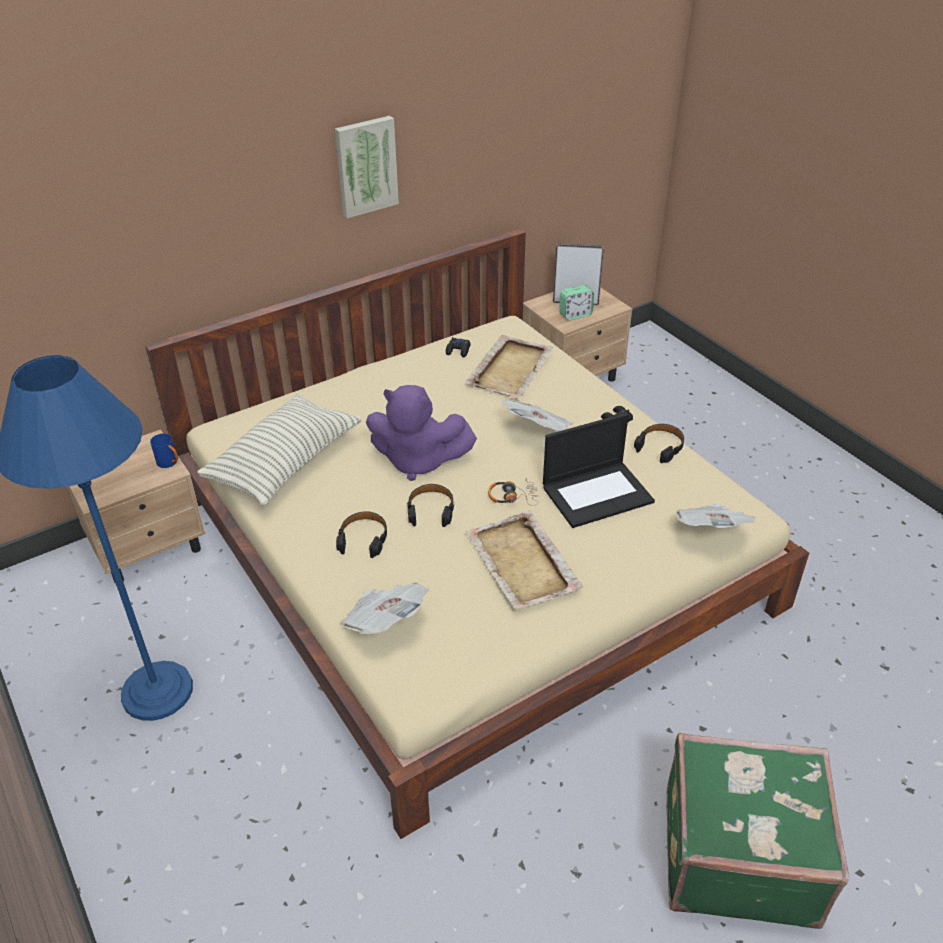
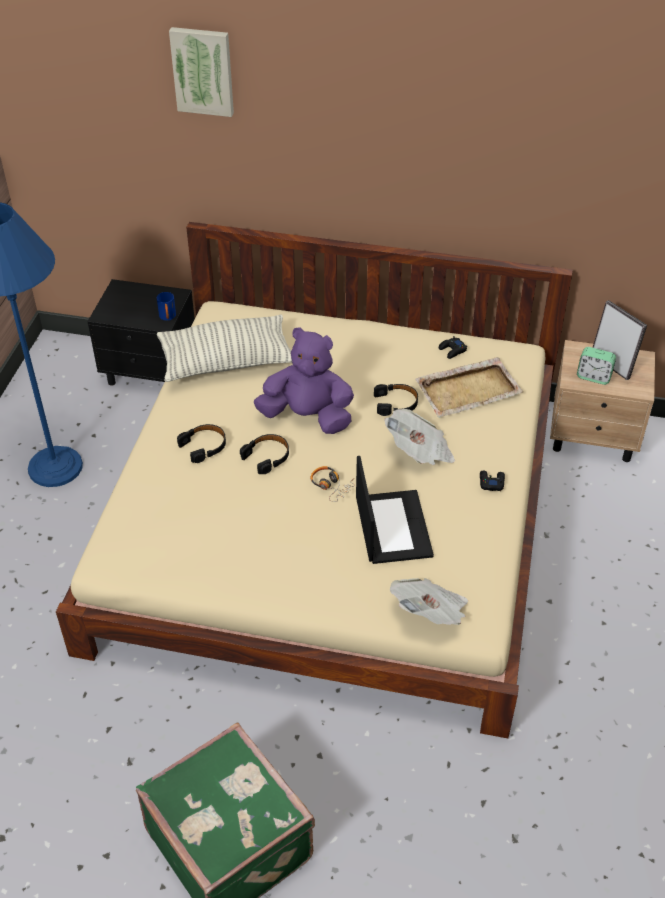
camera: 45 degrees right, 5 degrees up
(150, 546) = (151, 372): beige nightstand -> black nightstand
(365, 166) = (411, 154): picture -> picture (203, 71)
(385, 622) = (147, 508): newspaper -> none
(418, 461) = (307, 417): purple plush toy -> purple plush toy turned 135 degrees clockwise
(522, 563) = (271, 535): beige tray -> none
(597, 493) = (392, 526): laptop -> laptop turned 120 degrees counterclockwise
(660, 446) = (492, 526): black headphones -> black headphones (396, 403)

